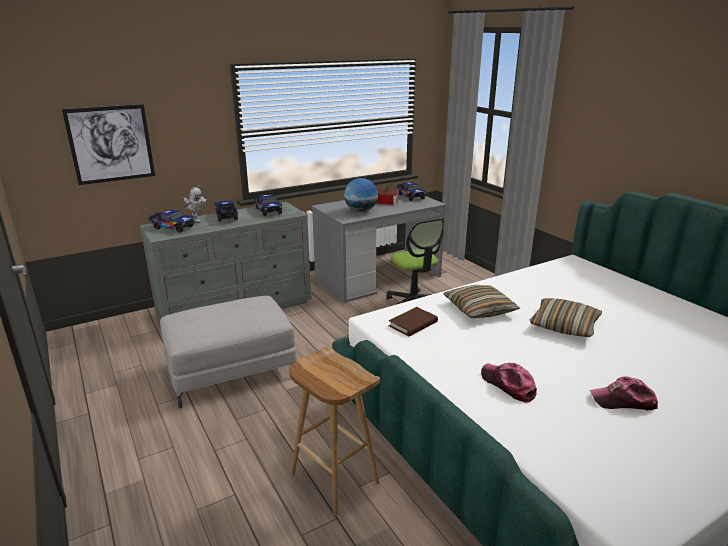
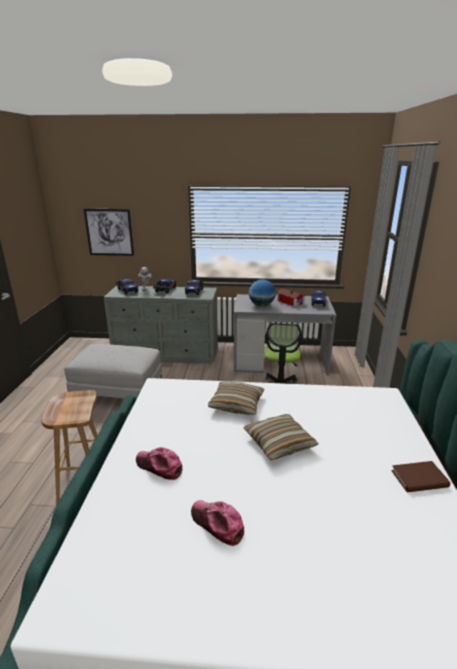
camera: 35 degrees right, 0 degrees up
(413, 324) = (175, 397): brown book -> brown book (419, 479)
(508, 385) = (159, 466): cap -> cap turned 60 degrees counterclockwise

